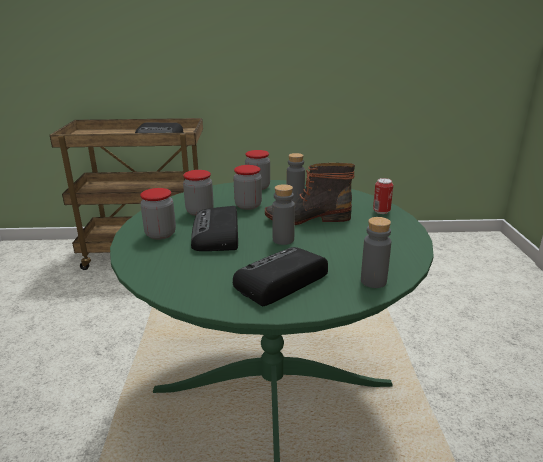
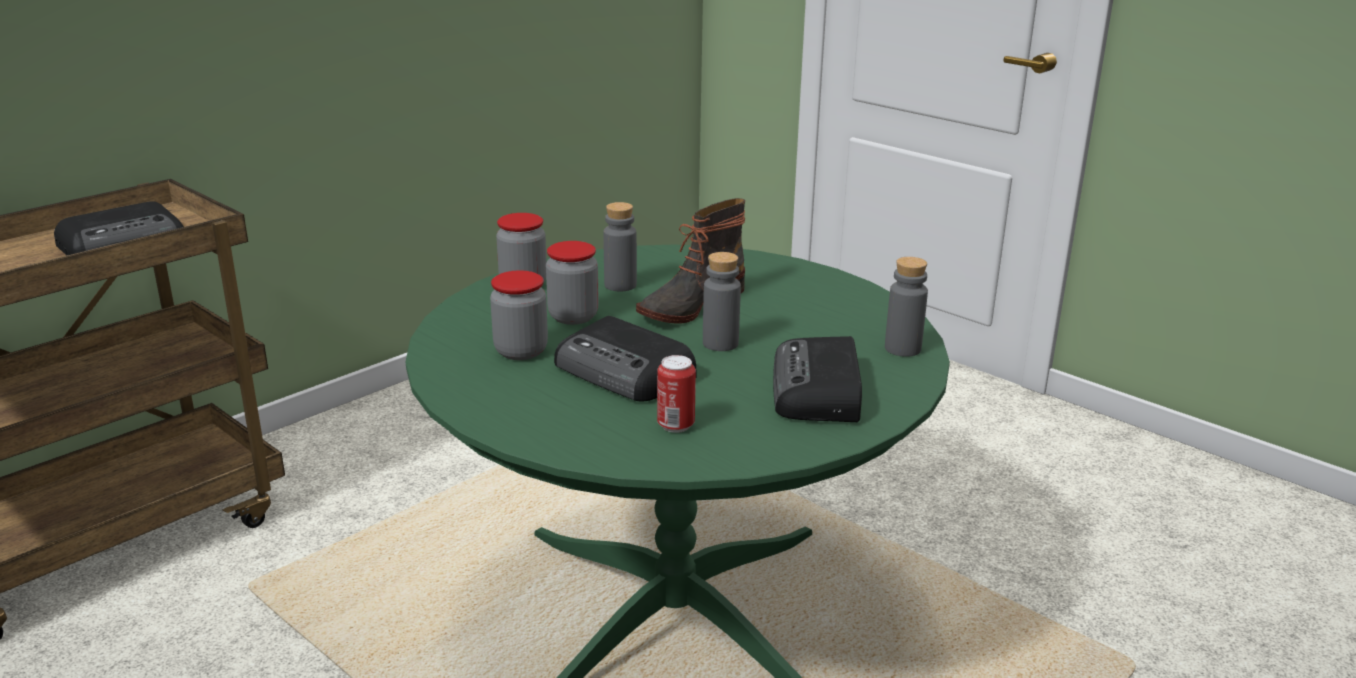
camera: 45 degrees left, 0 degrees up
(160, 234) = (540, 404): jar -> none
(381, 211) = (757, 264): can -> can (675, 425)

